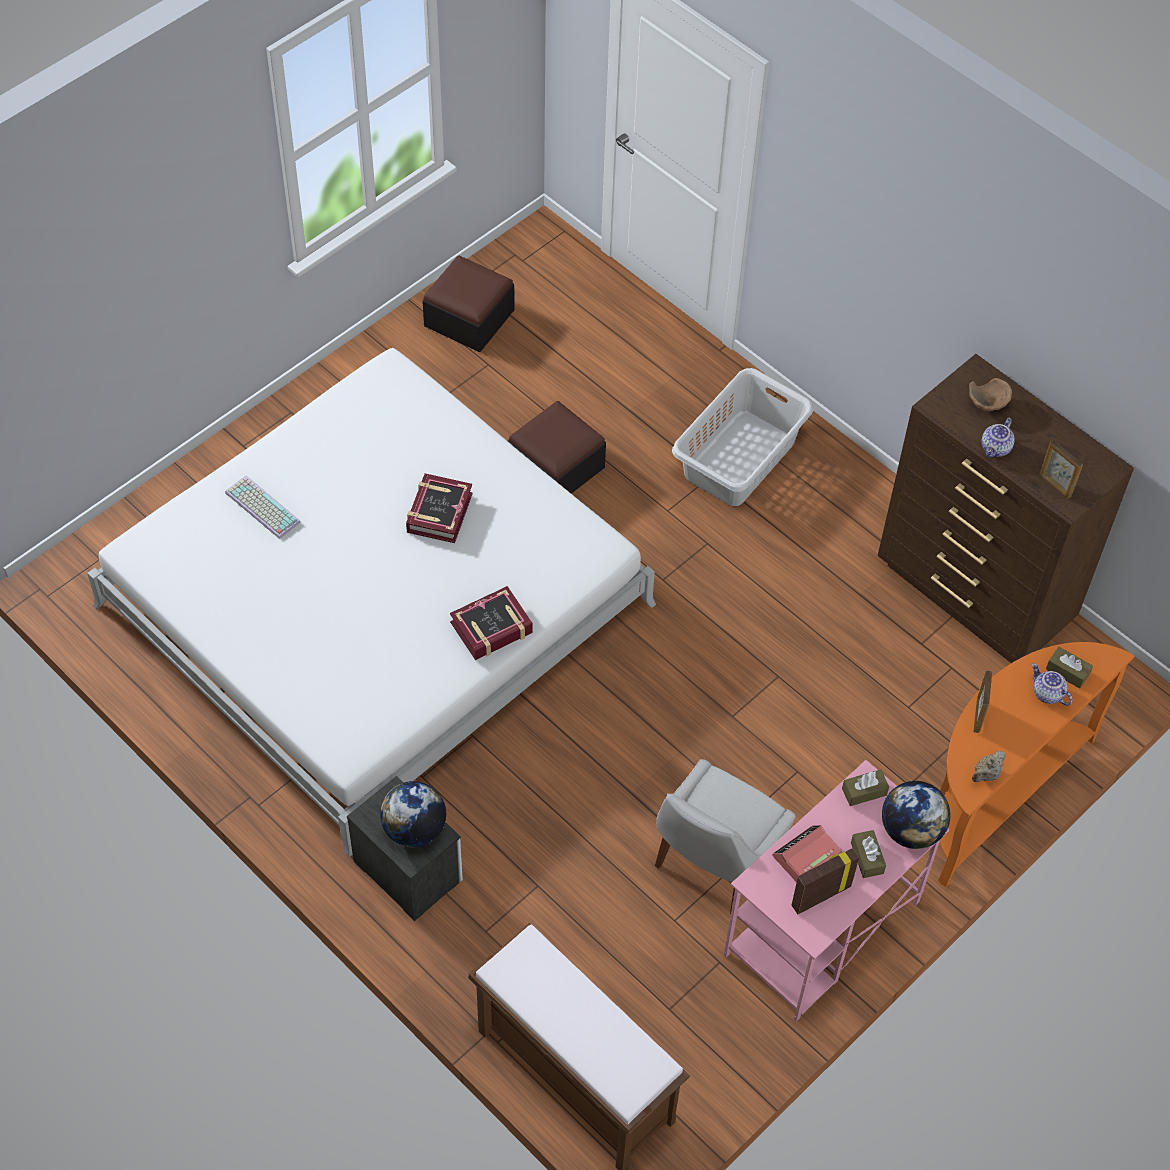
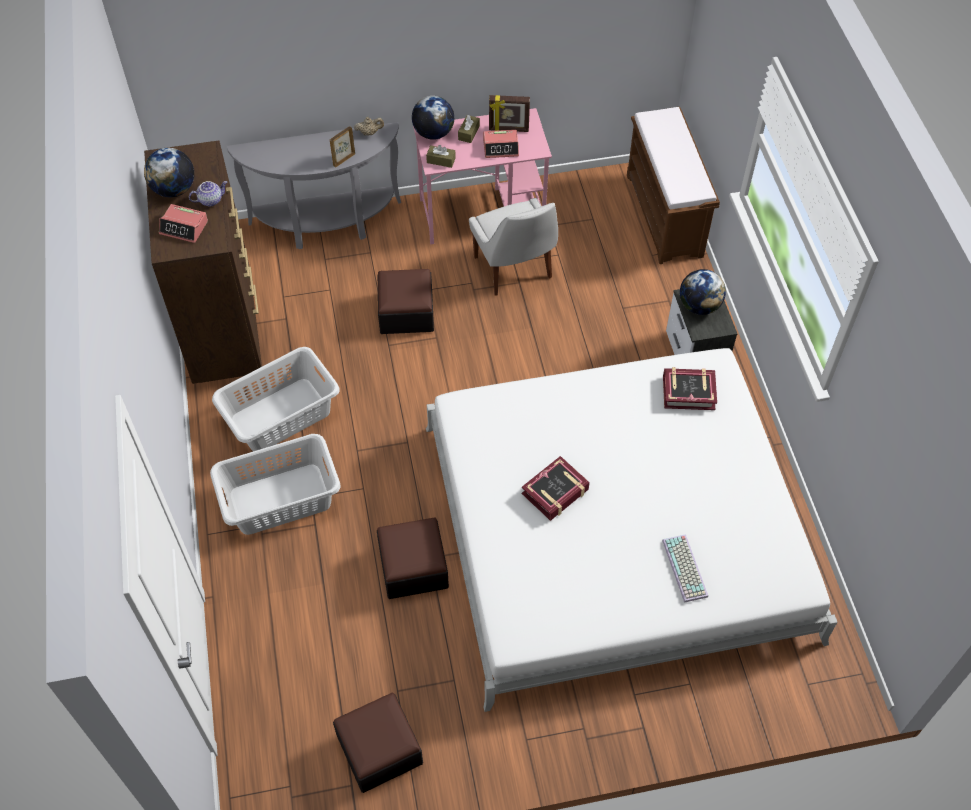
camera: 145 degrees left, 0 degrees up
(492, 628) = (573, 393): book -> book (688, 392)
(713, 863) = (514, 269): white chair -> white chair turned 90 degrees clockwise
(794, 728) = (406, 312): none -> ottoman
(817, 536) = (282, 415): none -> grey laundry basket
(987, 404) = (184, 227): brown bowl -> alarm clock
(995, 792) = (327, 226): orange console table -> grey console table
(1046, 694) = (295, 151): teapot -> none
(1047, 439) = (174, 189): none -> globe
(1054, 486) = (202, 163): picture frame -> none
(1067, 672) = (271, 155): brown tissue box -> none

